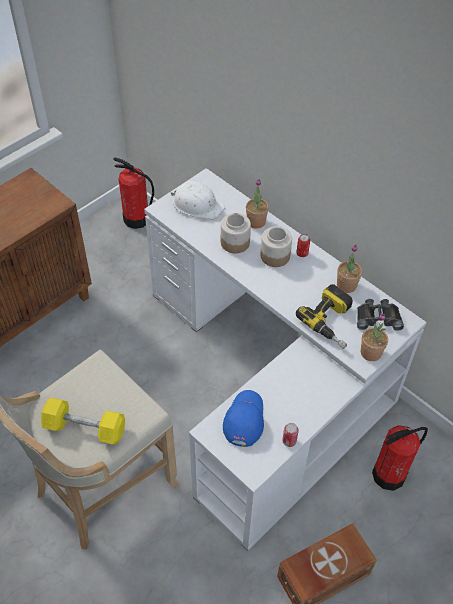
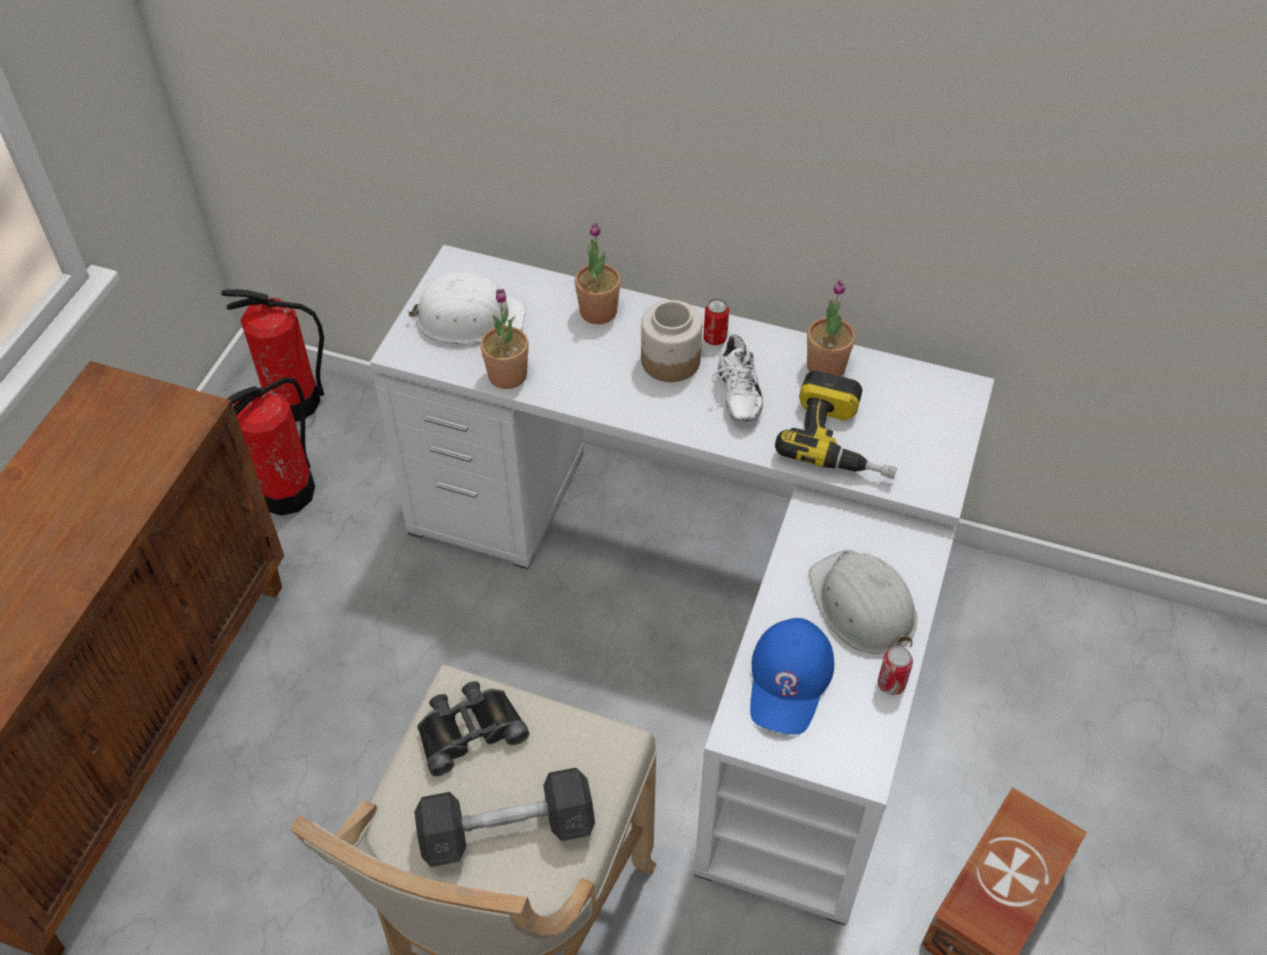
camera: 25 degrees left, 0 degrees up
(85, 428) = (507, 829): yellow dumbbell -> grey dumbbell
(235, 242) = (583, 362): jar -> none
(244, 419) = (789, 680): blue cap -> blue cap turned 150 degrees counterclockwise
(295, 282) = (735, 394): none -> white shoe
(298, 401) = (862, 606): none -> white hard hat
(371, 352) = (939, 468): potted plant -> potted plant (507, 375)
(378, 317) = (912, 402): black binoculars -> black binoculars (469, 729)
(389, 475) = (1001, 679): fire extinguisher -> fire extinguisher (287, 492)

